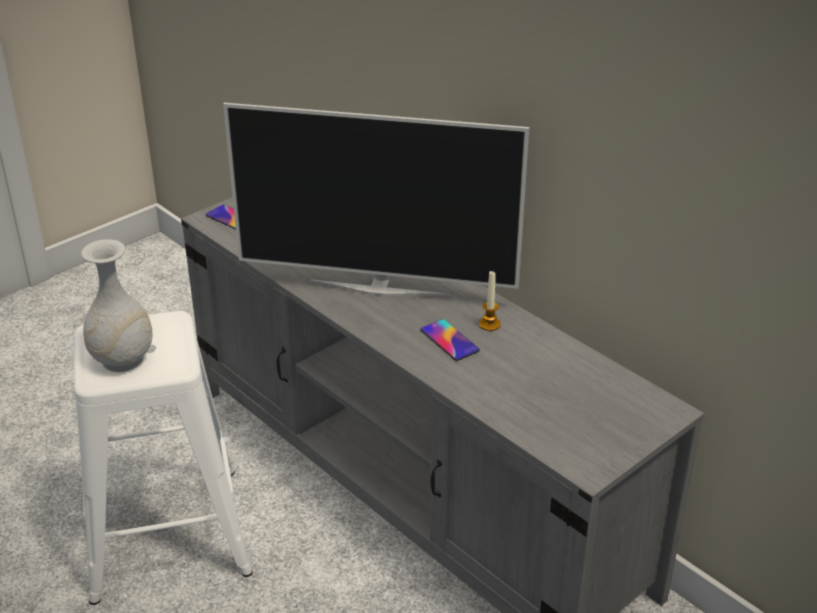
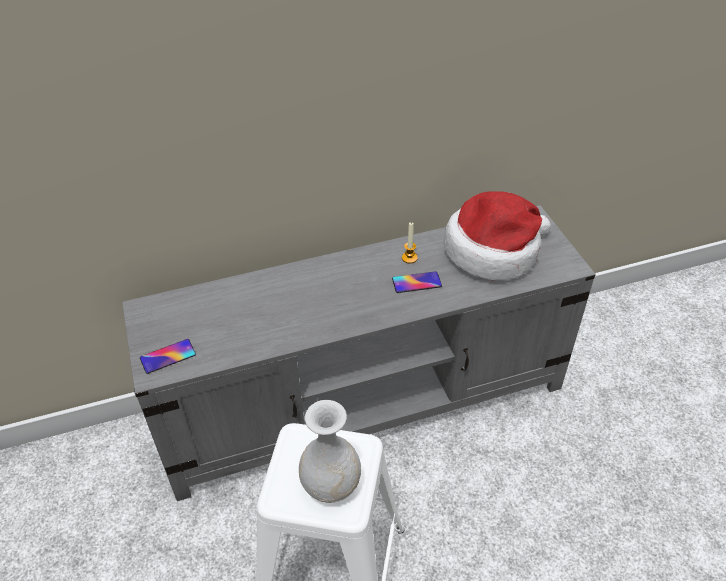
camera: 65 degrees left, 10 degrees up
(379, 287) = (330, 297): television -> none
(560, 389) = (493, 251): none -> hat

